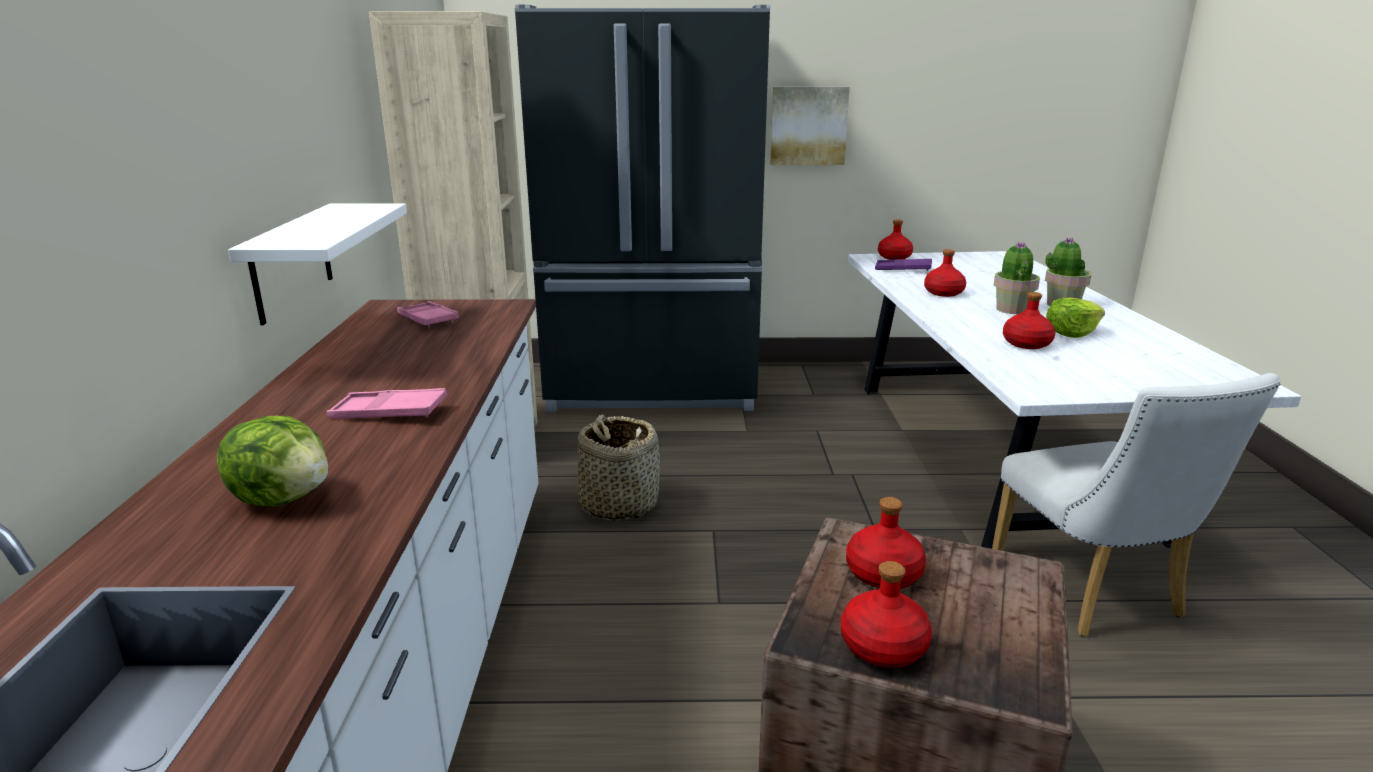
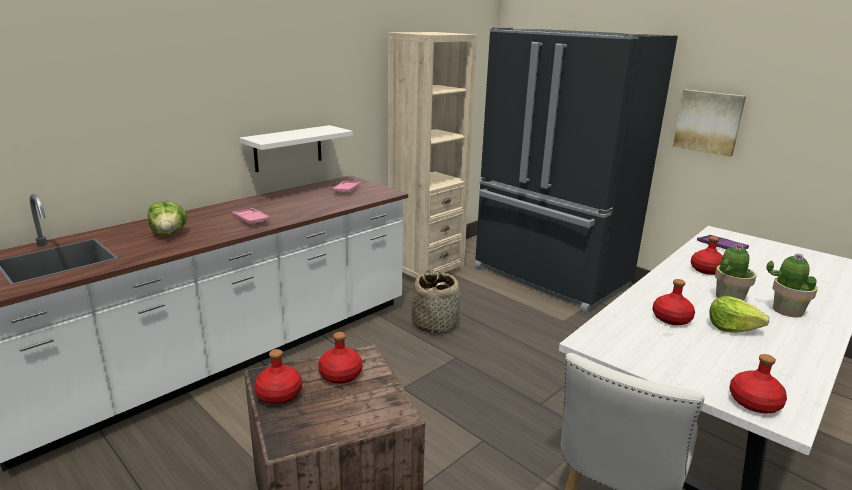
camera: 45 degrees right, 0 degrees up
(894, 257) = (738, 237): red bottle -> red bottle (753, 402)

